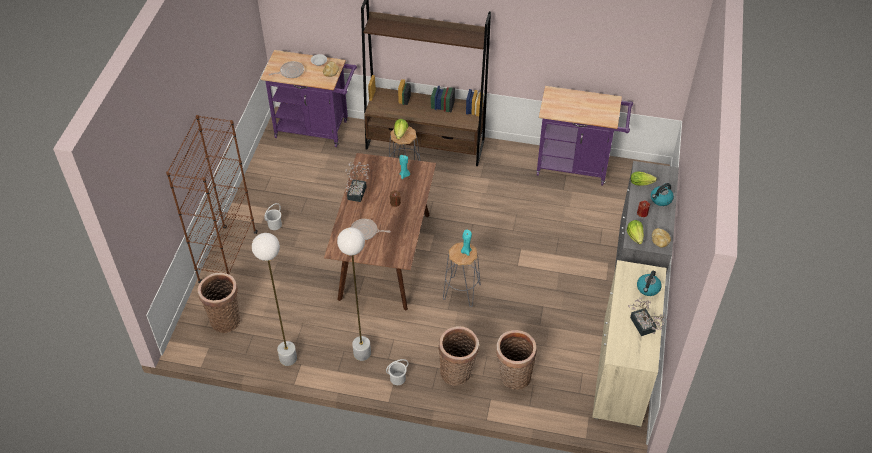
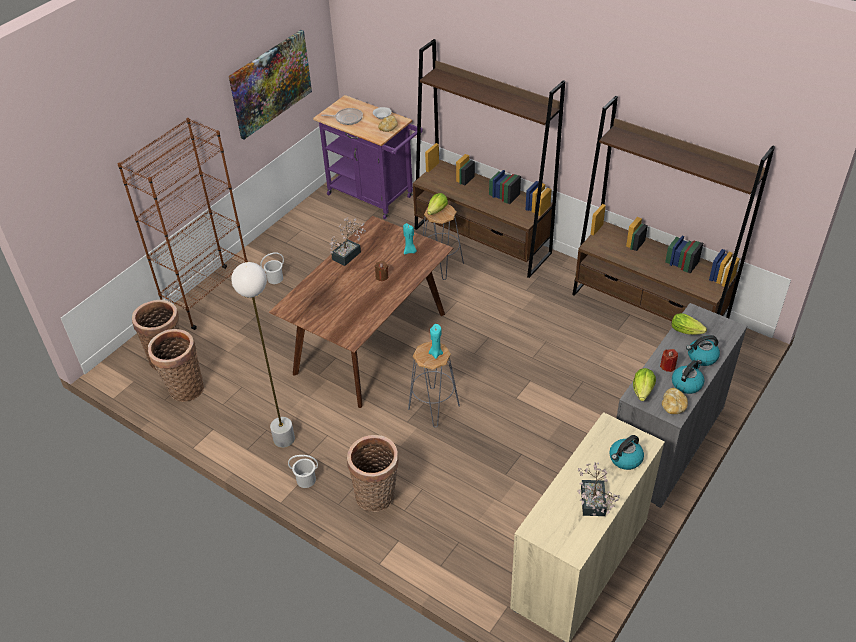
camera: 25 degrees right, 5 degrees down
(232, 61) = (271, 83): none -> picture
(288, 358) = (204, 418): white floor lamp -> none
(365, 231) = (330, 298): frying pan -> none
(513, 377) = (440, 524): basket -> basket (184, 388)
(577, 166) = (649, 309): purple cart -> brown bookcase
(660, 222) = (687, 383): none -> kettle

